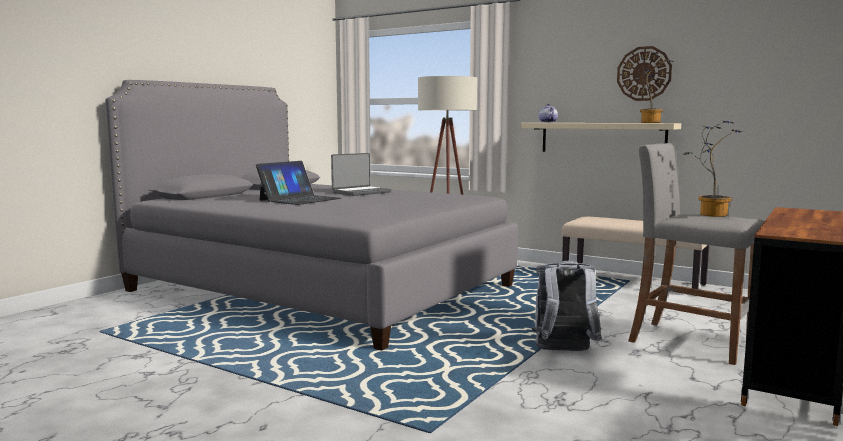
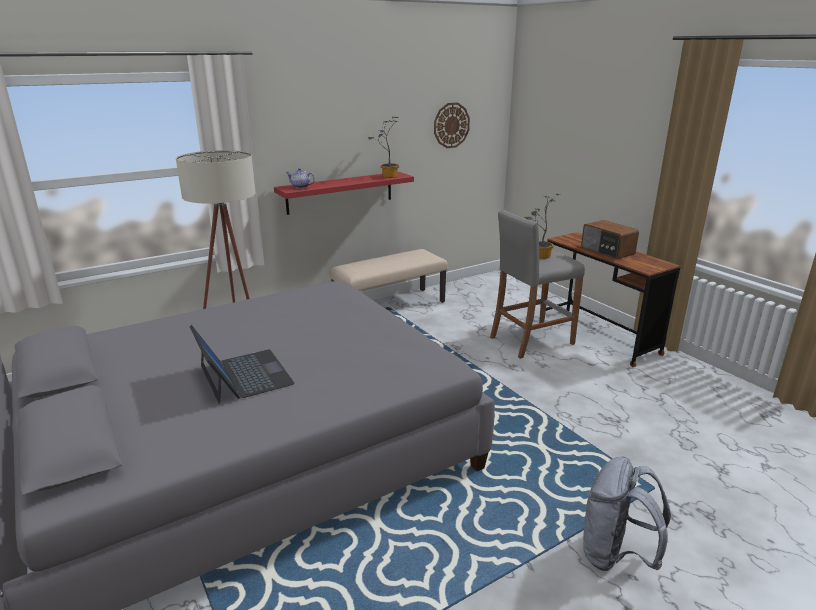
camera: 65 degrees left, 15 degrees up
(361, 192) = (222, 329): laptop -> none
(563, 352) = (528, 388): grey backpack -> grey backpack (615, 555)
(602, 138) = (340, 192): beige shelf -> red shelf
(644, 73) = (369, 131): wall clock -> wall clock (451, 125)
(802, 221) = (607, 251): none -> radio

